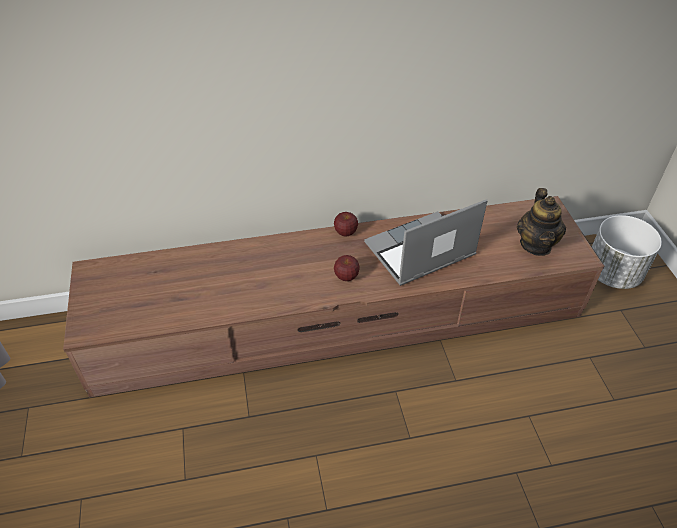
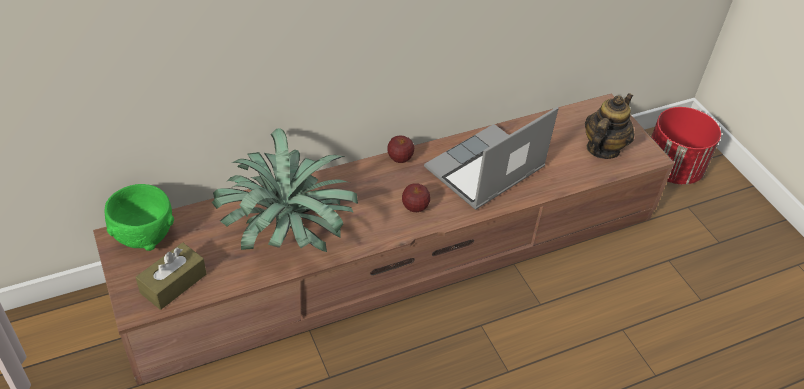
camera: 15 degrees left, 0 degrees up
(110, 272) = (144, 236): none -> green bowl
(120, 315) = (173, 283): none -> brown tissue box
(230, 283) = (289, 231): none -> potted plant
(536, 244) = (602, 148): teapot -> teapot turned 135 degrees counterclockwise
(613, 273) = (672, 169): white planter -> red planter

